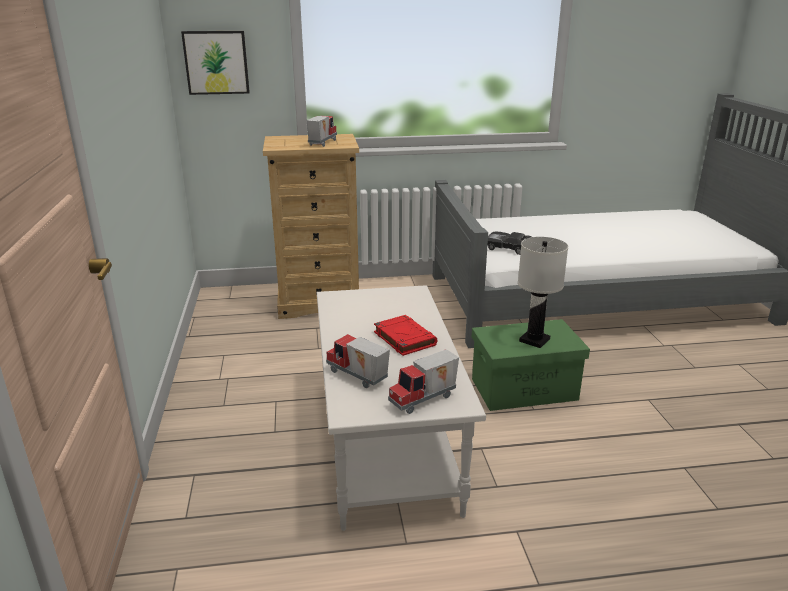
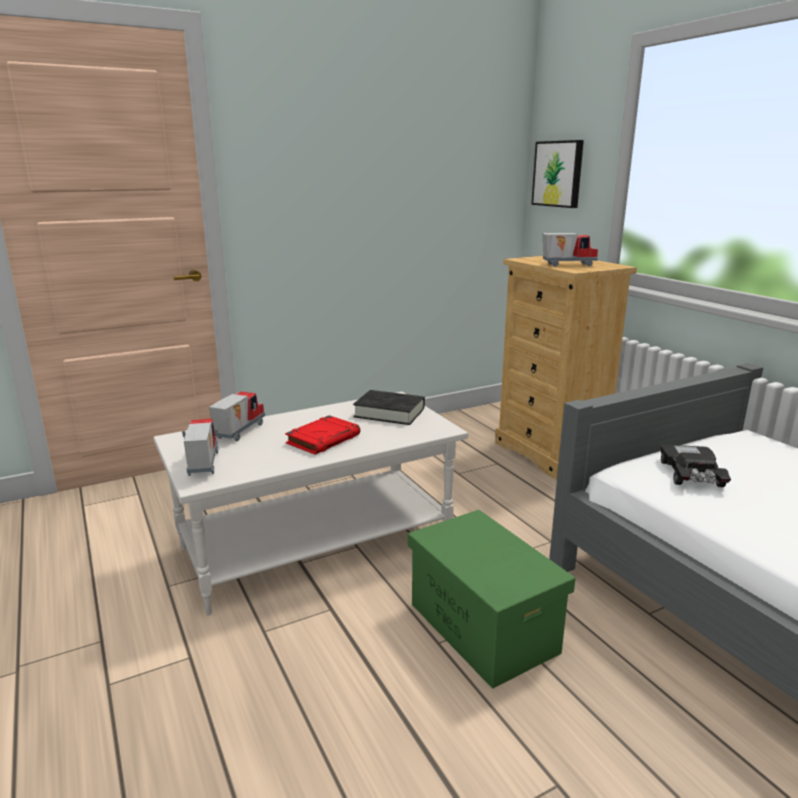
camera: 70 degrees right, 5 degrees down
(365, 304) = (389, 413): none -> black book
(424, 400) = (202, 464): toy truck -> toy truck turned 45 degrees clockwise
(534, 340) = (481, 558): white table lamp -> none

